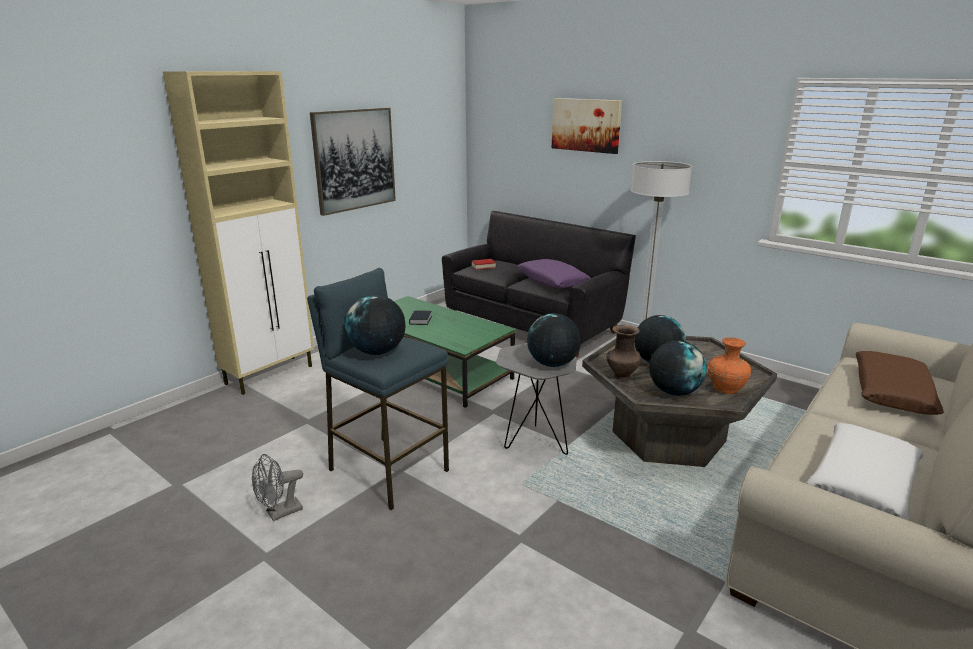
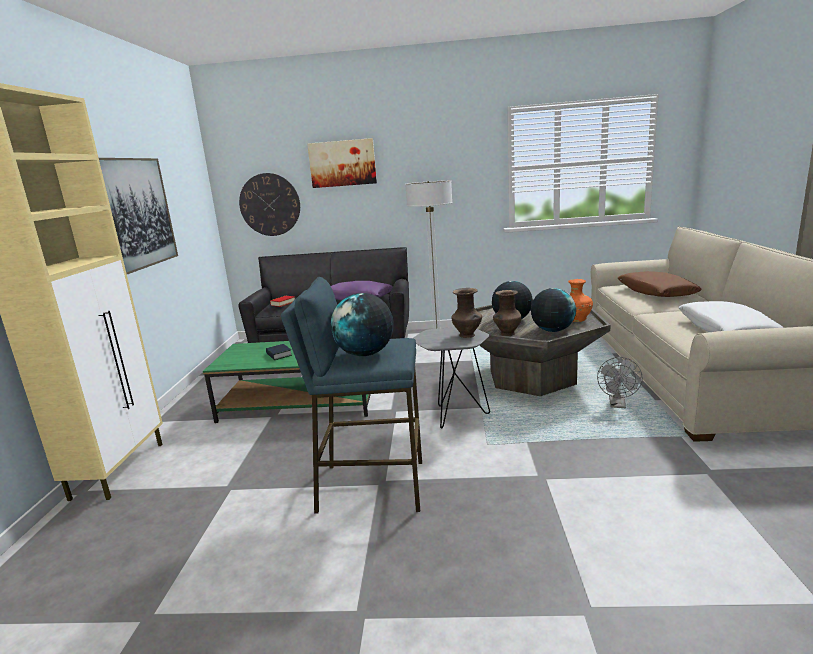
camera: 35 degrees left, 5 degrees down
(279, 513) = (319, 572): grey fan -> grey fan (618, 405)
(512, 158) = (270, 204): none -> wall clock
(552, 364) = (467, 335): globe -> brown vase

